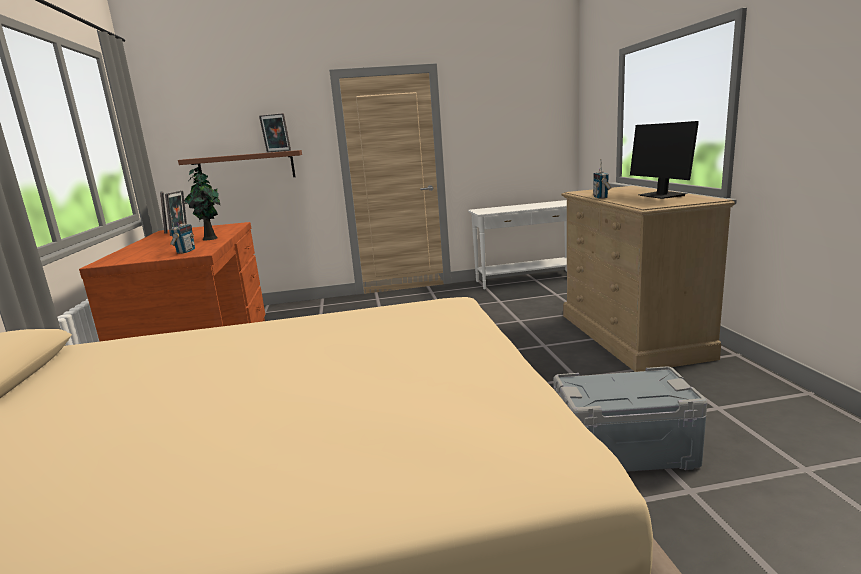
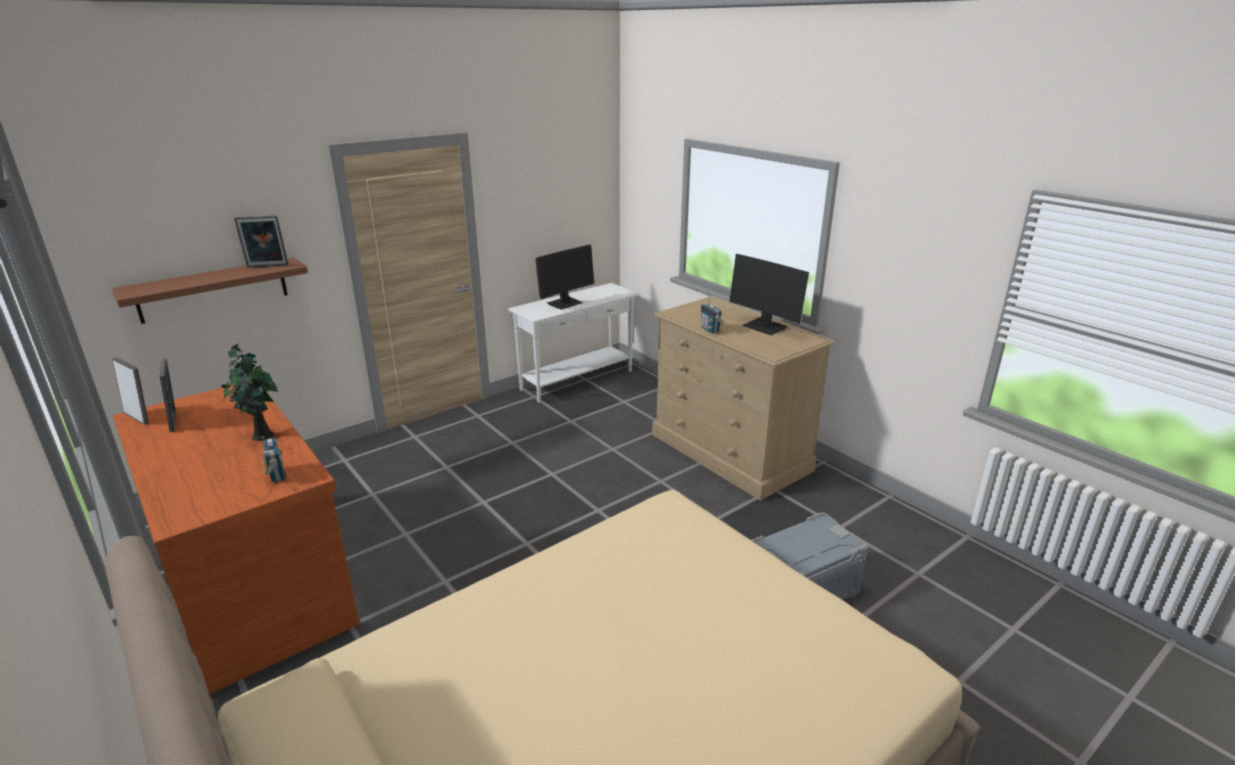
camera: 30 degrees left, 10 degrees up
(514, 208) = (565, 304): none -> monitor

